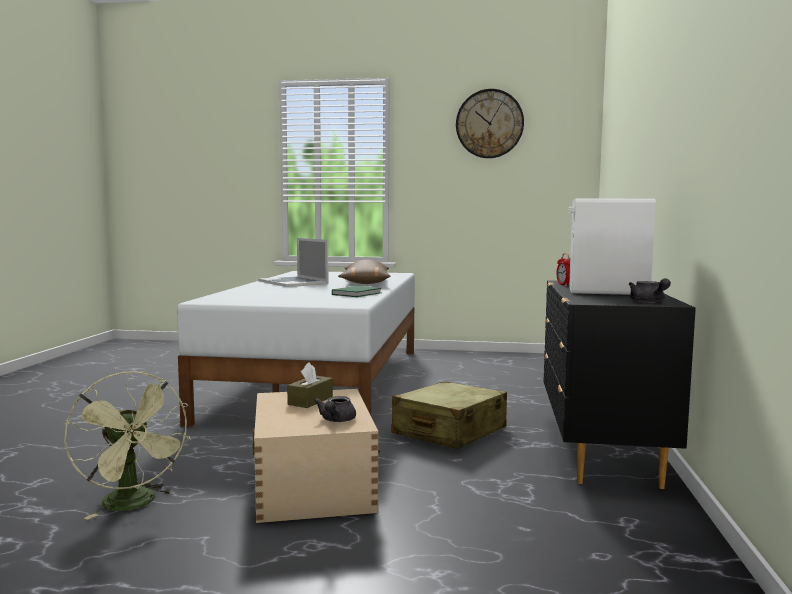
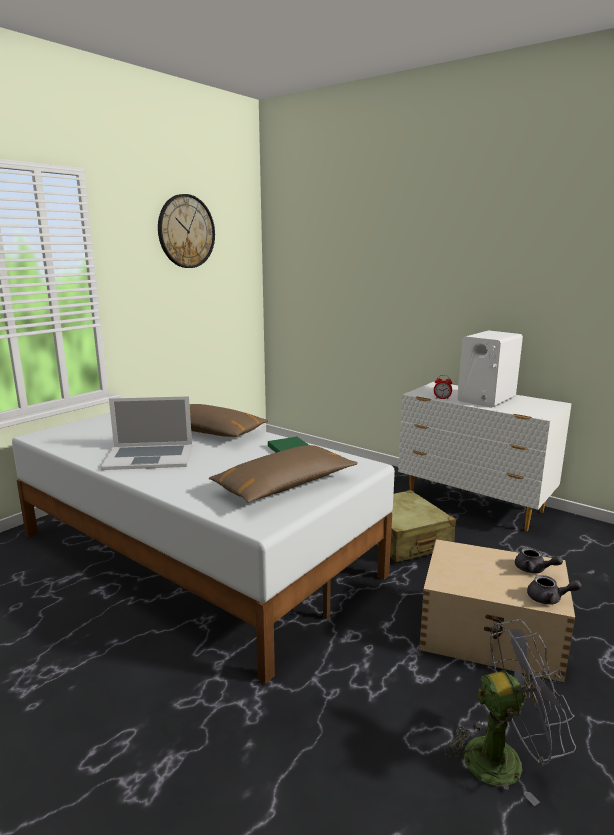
camera: 60 degrees left, 10 degrees up
(134, 505) = (504, 758): green fan -> grey fan
(279, 298) = (284, 485): none -> brown pillow
(310, 400) = (467, 567): brown tissue box -> none
(601, 451) = (475, 505): black dresser -> white dresser
(649, 302) = (546, 405): grey teapot -> grey teapot (549, 599)

